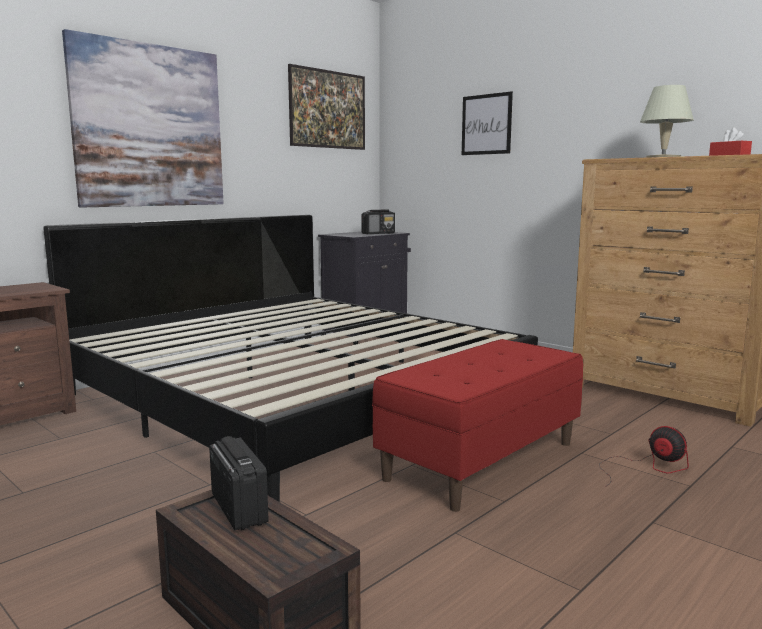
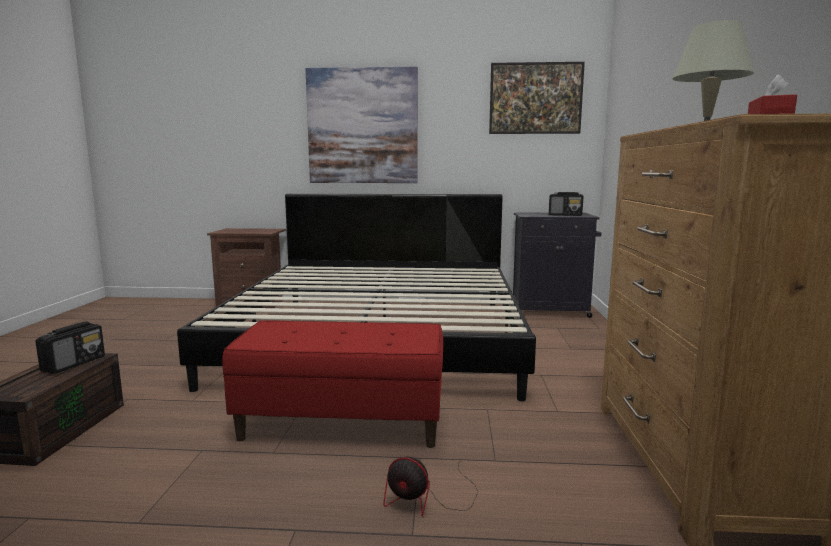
camera: 50 degrees right, 0 degrees up
(486, 124) = (653, 98): picture -> none
(646, 467) = (428, 499): fan -> fan turned 105 degrees clockwise

